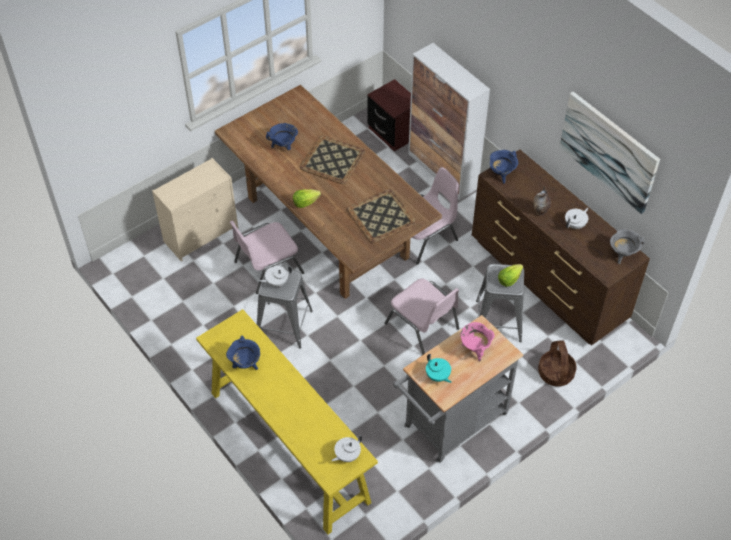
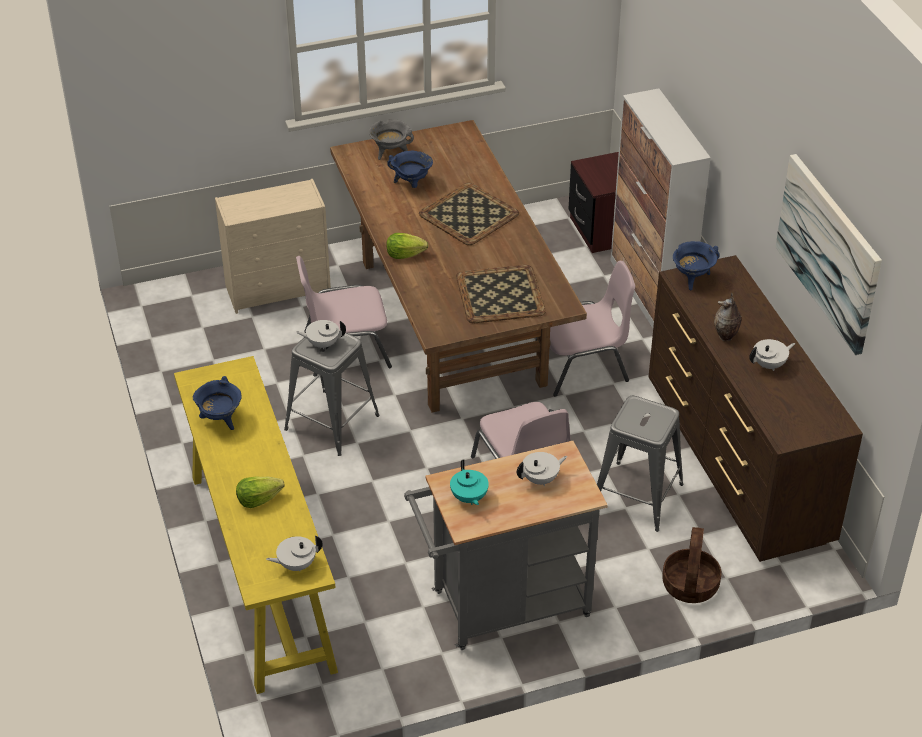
camera: 20 degrees right, 10 degrees down
(475, 349) = (541, 479): pink cooking pot -> white teapot
(509, 279) = (650, 421): lettuce -> lettuce (258, 499)
(622, 254) = (822, 418): grey cooking pot -> grey cooking pot (390, 153)

